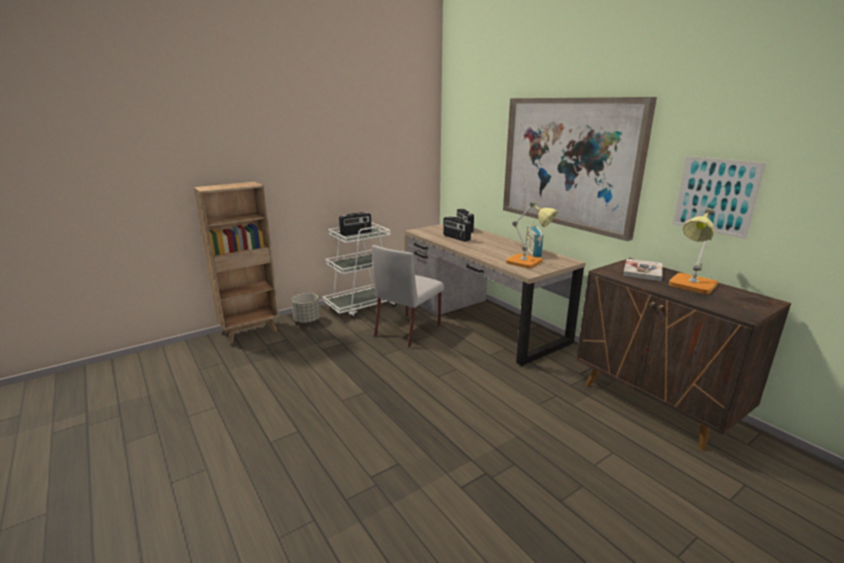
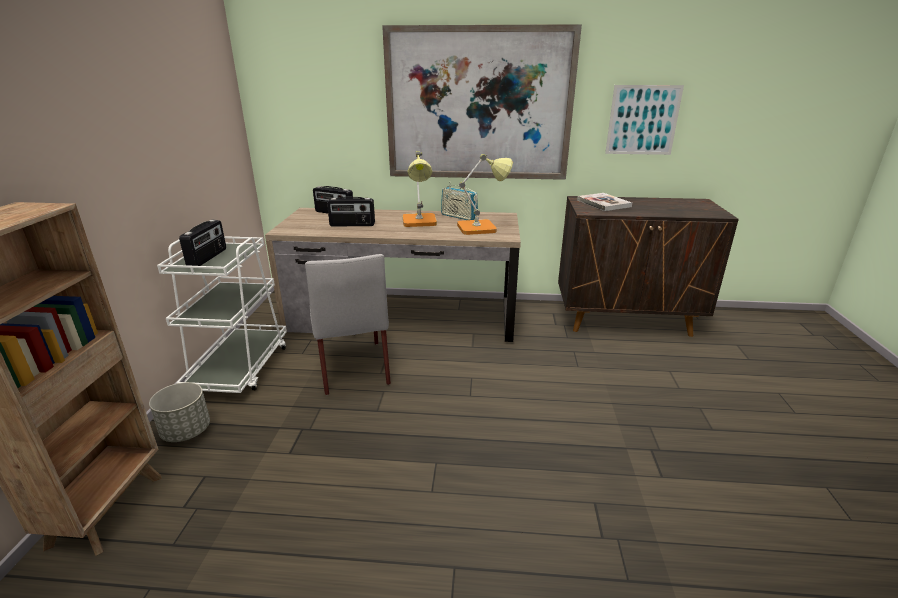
camera: 50 degrees left, 5 degrees up
(691, 286) = (653, 205): table lamp -> table lamp (420, 223)

